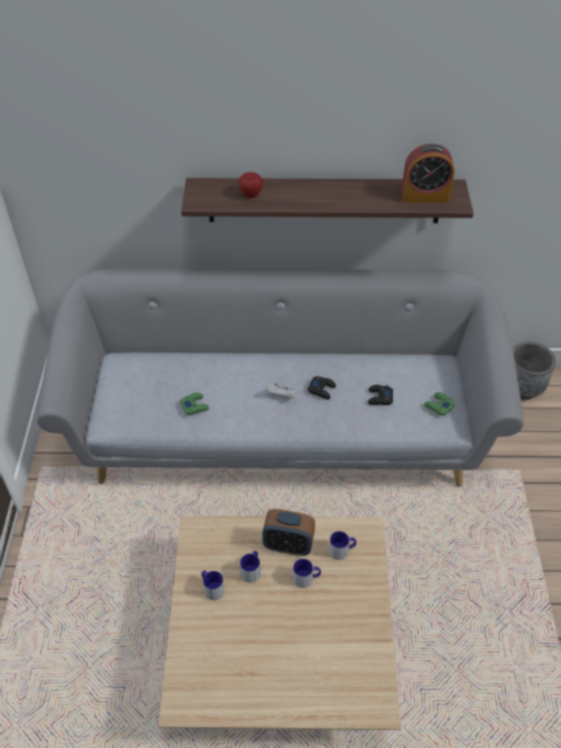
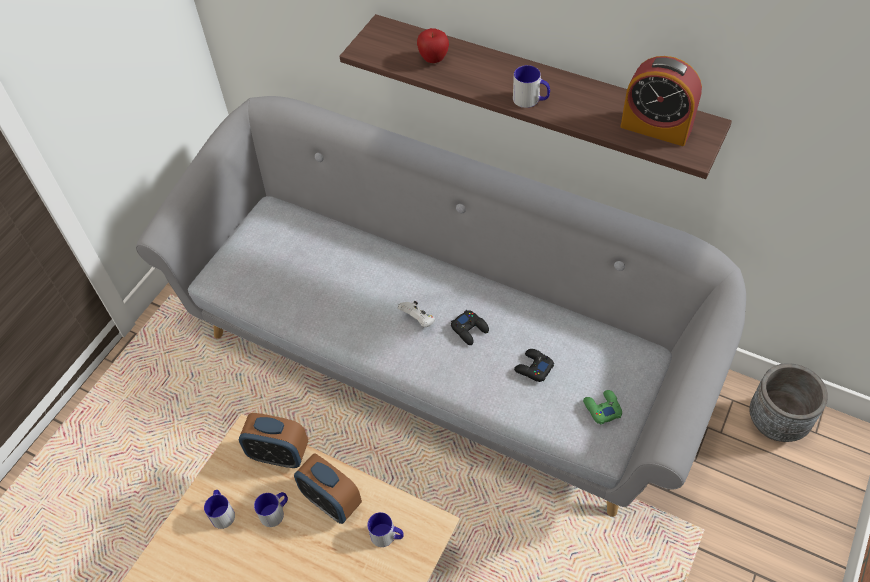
camera: 30 degrees right, 5 degrees up
(195, 406) = (316, 293): green game controller -> none
(228, 531) = (279, 454): none -> alarm clock
(306, 578) = (327, 550): mug -> mug (531, 100)

